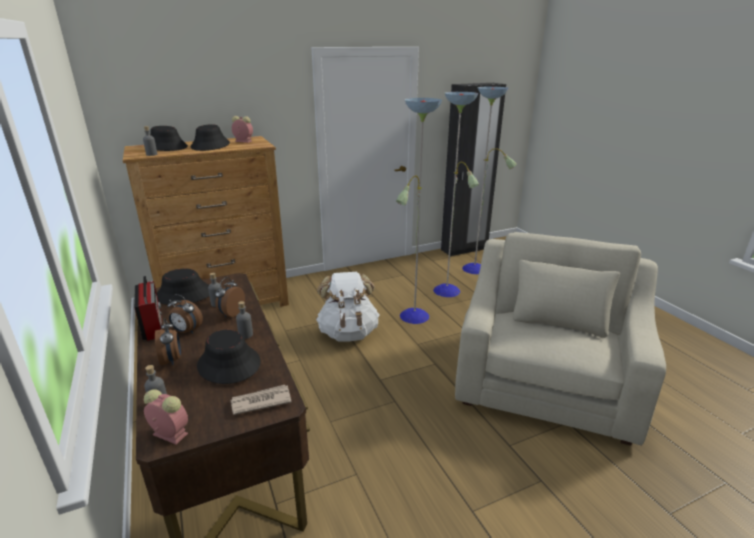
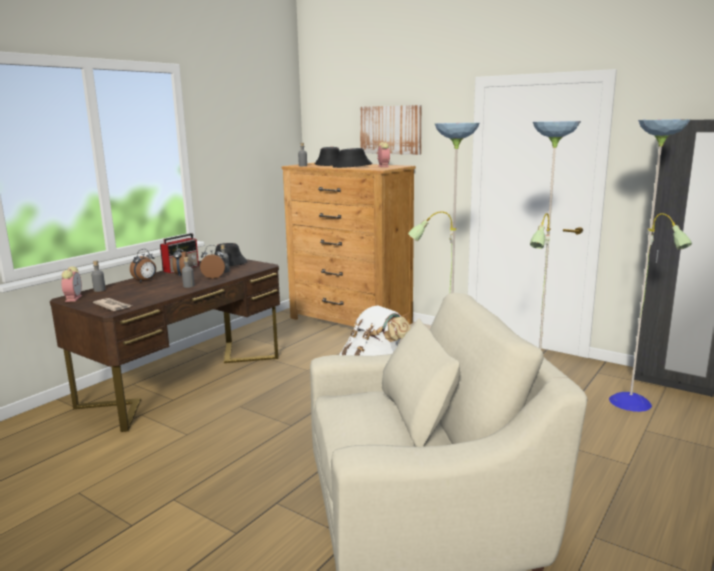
camera: 60 degrees right, 10 degrees down
(224, 101) = (391, 130): none -> picture
(228, 364) = (149, 291): black hat -> none

